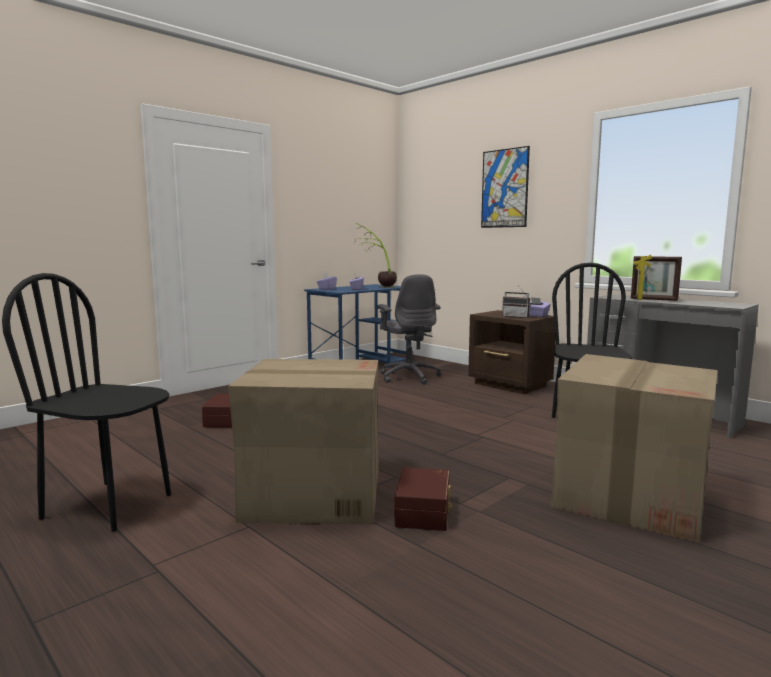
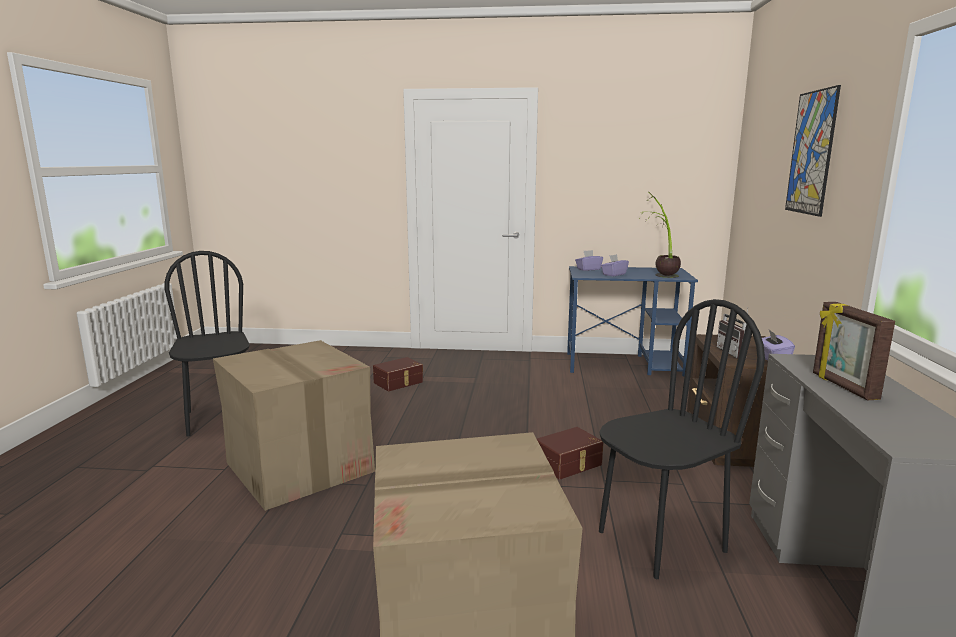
camera: 50 degrees right, 5 degrees up
(409, 377) = (640, 393): grey office chair -> none
(425, 512) = (307, 523): brown storage box -> brown storage box (569, 464)

